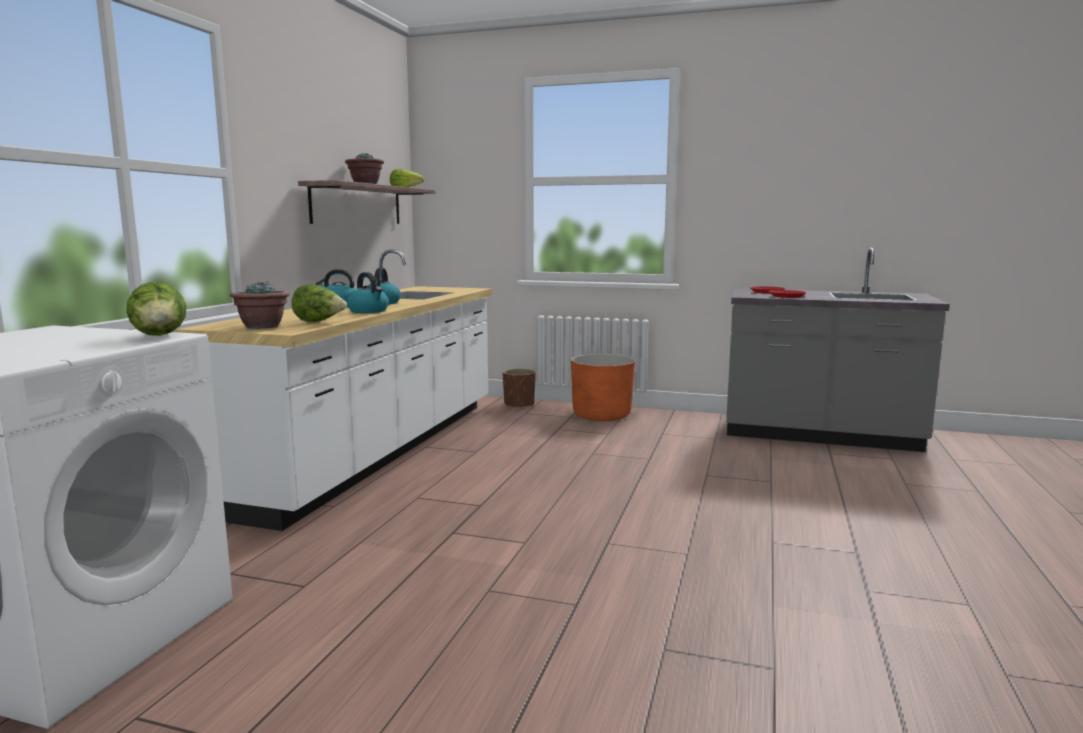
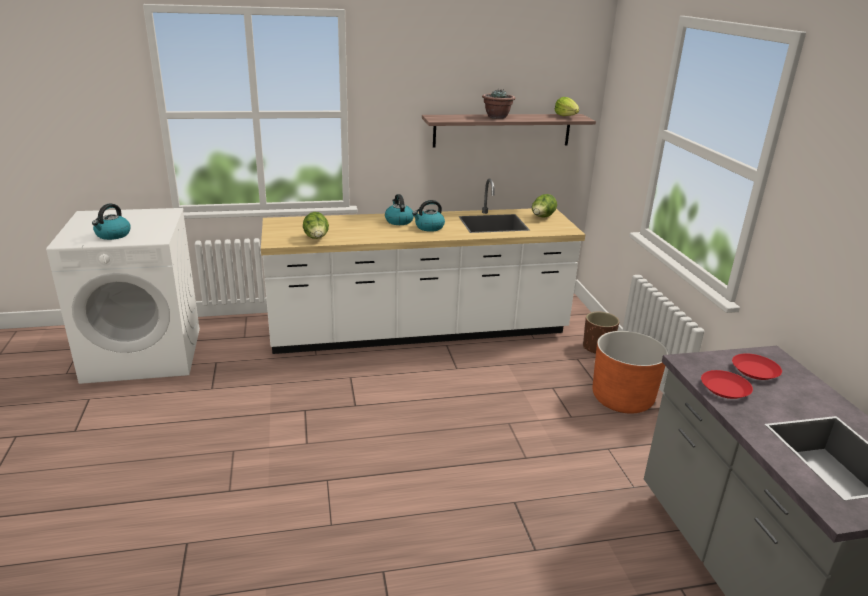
camera: 60 degrees right, 15 degrees up
(160, 336) = (153, 238): lettuce -> lettuce (542, 217)
(262, 327) = (285, 232): potted plant -> none
(369, 311) = (381, 236): kettle -> kettle (113, 235)

